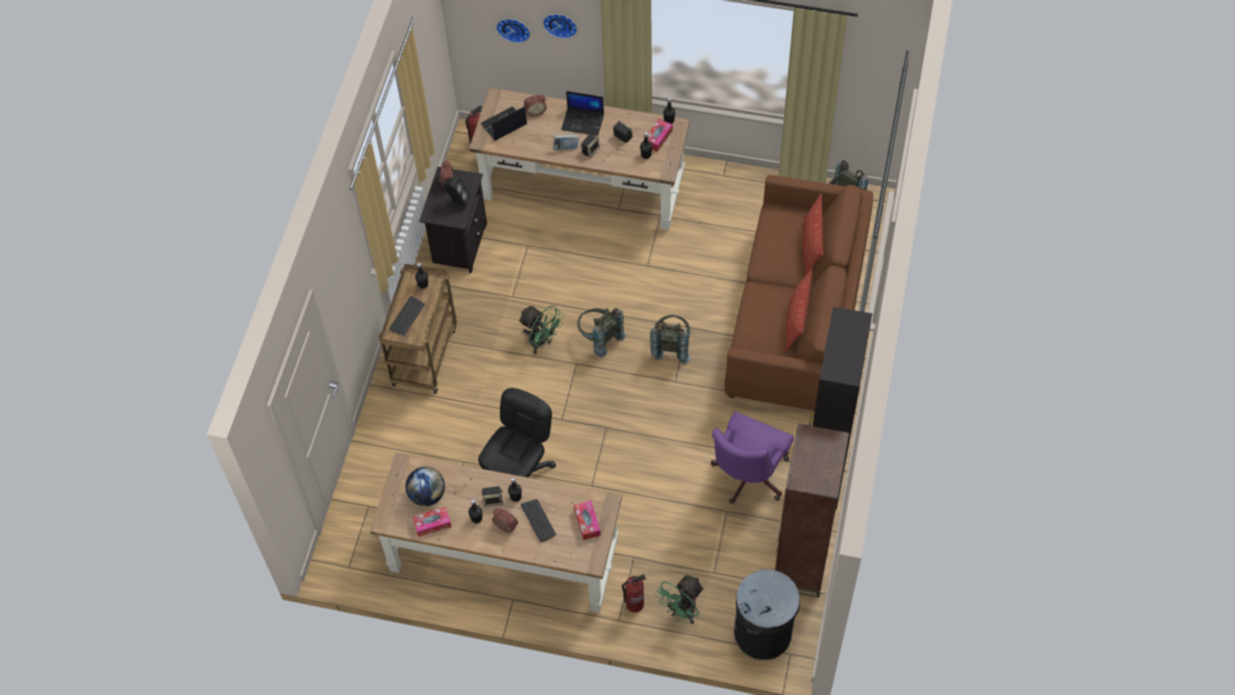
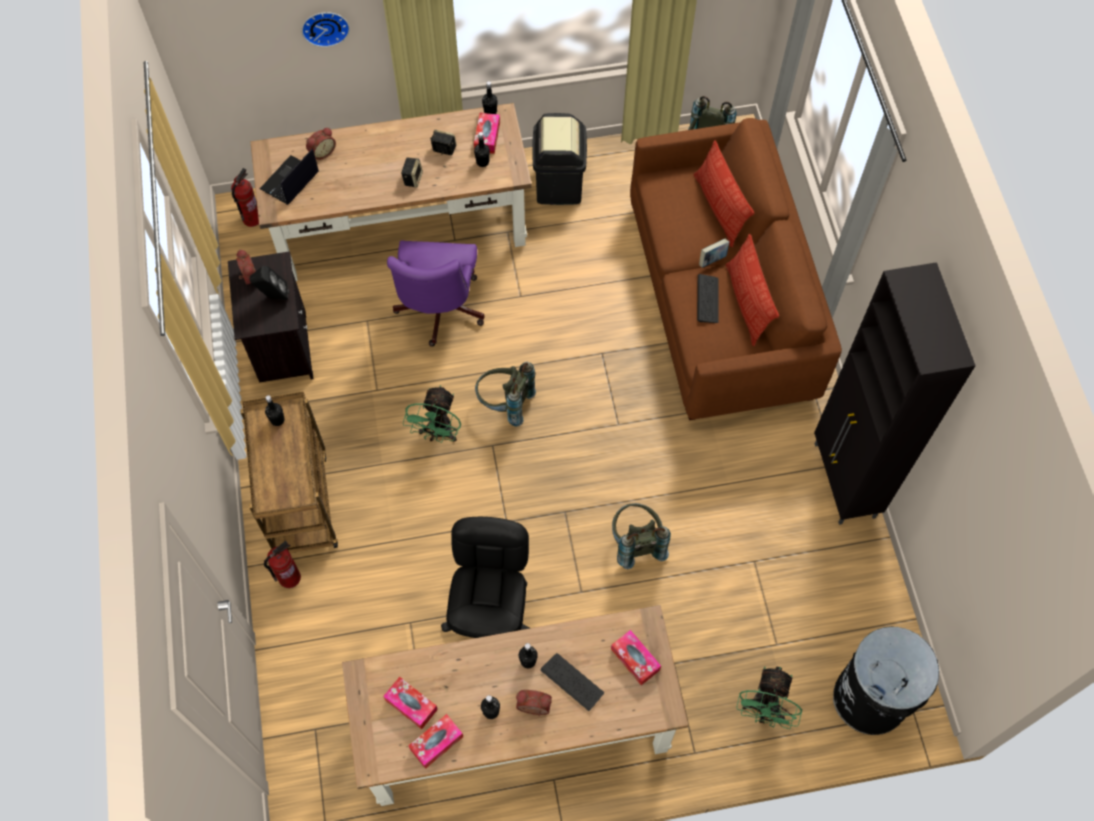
camera: 25 degrees left, 5 degrees up
(407, 317) = (275, 470): keyboard -> keyboard (707, 299)
(427, 495) = (411, 704): globe -> tissue box
(493, 500) = (501, 677): speaker -> none
(514, 28) = (263, 52): wall clock -> none
(541, 342) = (438, 433): green fan -> green fan turned 90 degrees clockwise
(566, 148) = (381, 185): book -> book (712, 260)
(583, 121) = (387, 146): laptop -> none
(635, 604) = (704, 723): fire extinguisher -> fire extinguisher (289, 577)
(671, 346) = (594, 383): grey backpack -> grey backpack (636, 543)
(715, 193) = (558, 185): none -> black trash can
(747, 477) = (757, 510): purple office chair -> purple office chair (438, 312)
(800, 562) = (868, 590): brown bookcase -> none

